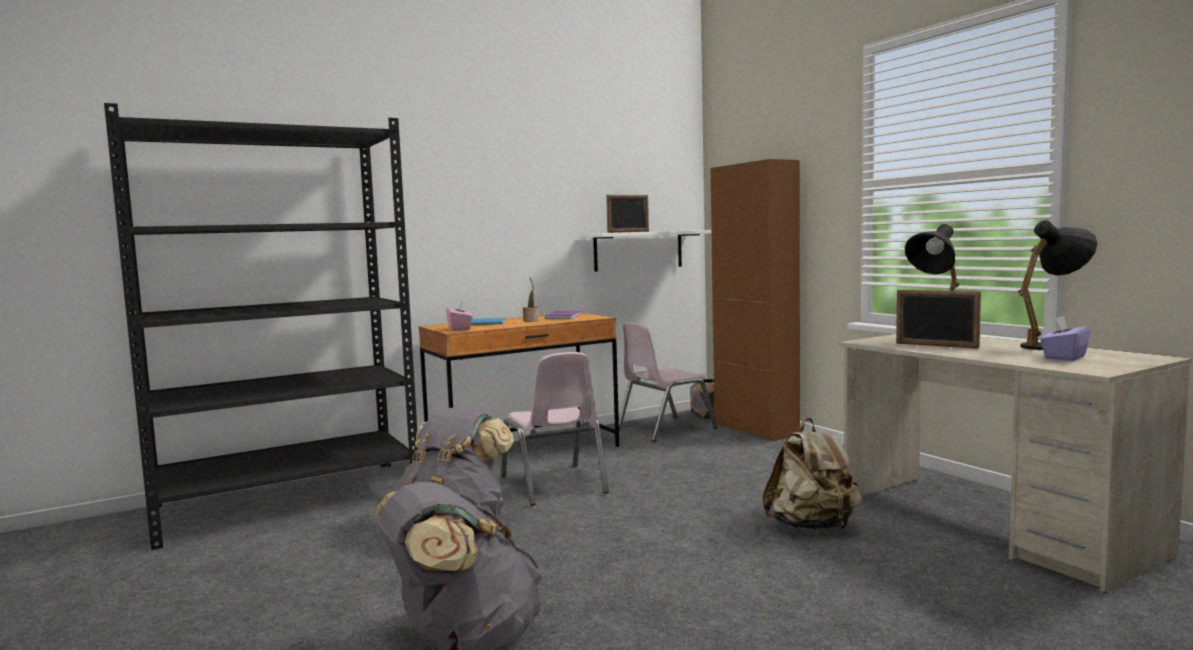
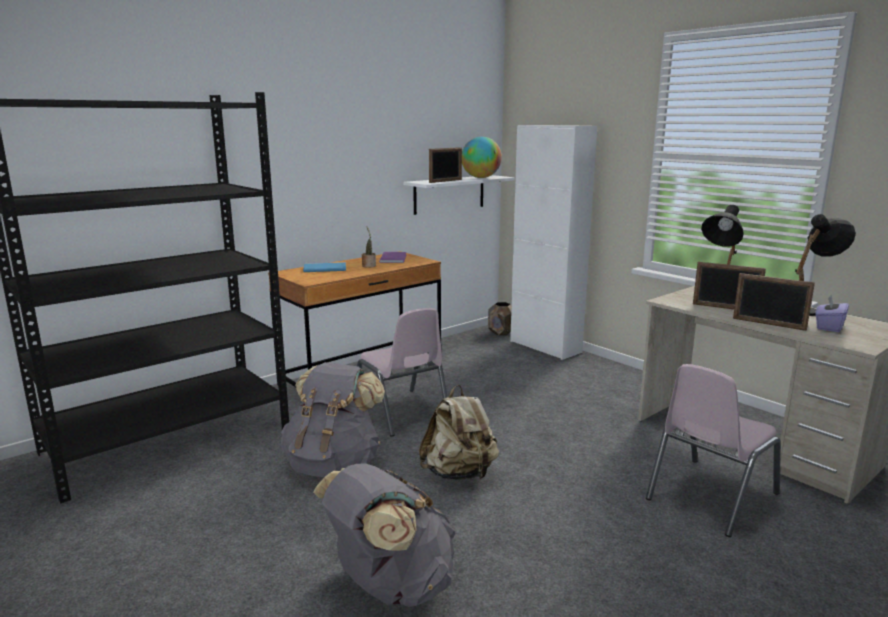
camera: 10 degrees left, 10 degrees up
(460, 329) = (312, 279): pink tissue box -> none
(665, 429) = (472, 347): pink chair -> pink chair (710, 496)
(674, 230) = (481, 178): none -> globe
(755, 429) = (545, 347): brown cabinet -> white cabinet
(812, 527) = (623, 450): beige backpack -> beige backpack (459, 473)
(982, 356) = (768, 324): none -> picture frame

